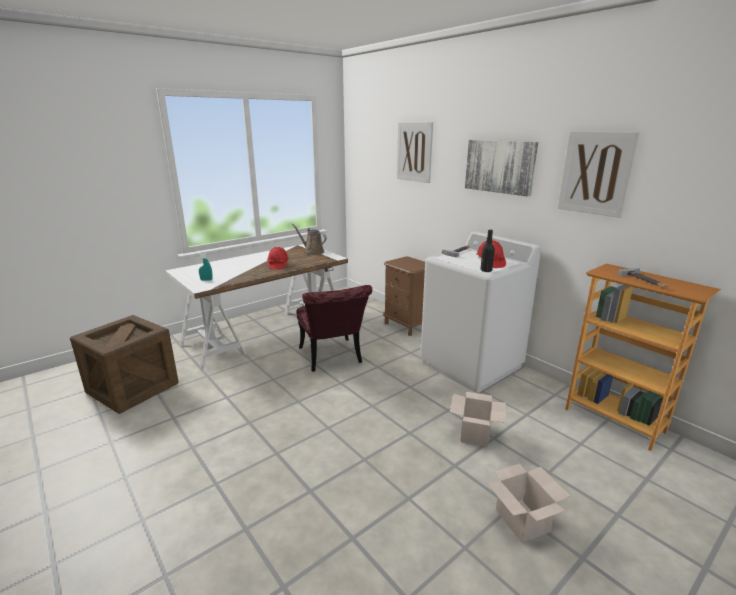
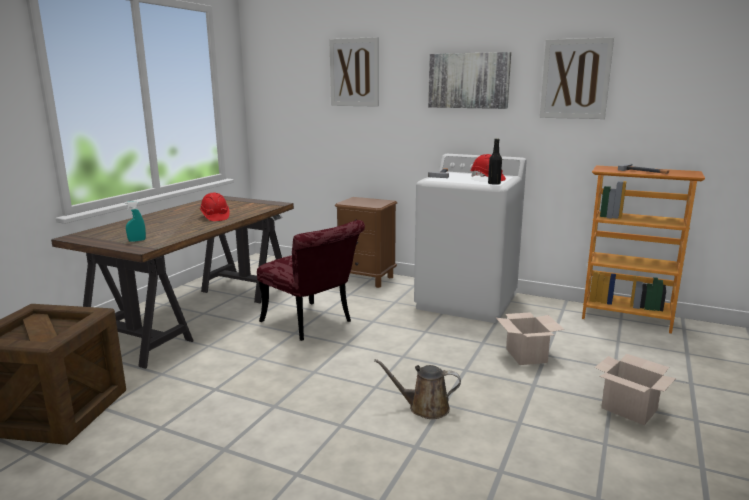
camera: 25 degrees left, 5 degrees down
(266, 331) = (197, 313): white desk -> brown desk
(312, 251) = (239, 201): brown watering can -> brown watering can (424, 408)

